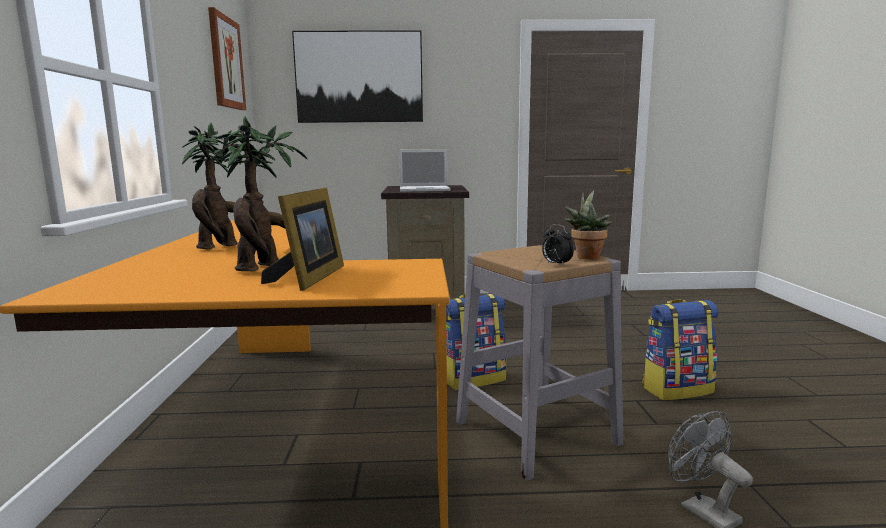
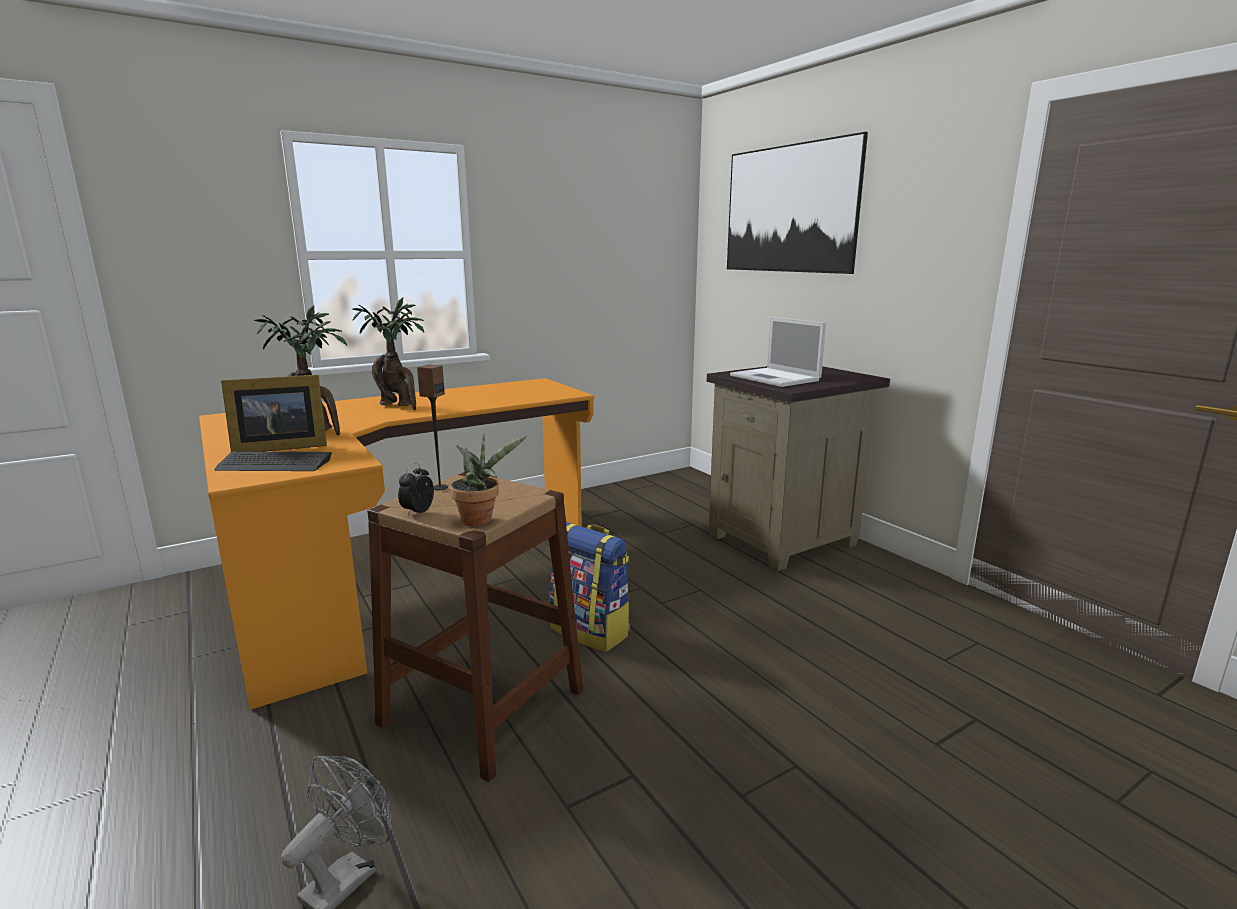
camera: 60 degrees right, 5 degrees up
(226, 62) = (627, 208): picture -> none
(381, 279) = (274, 464): none -> keyboard
(503, 259) = (439, 487): none -> speaker
(536, 432) = (483, 706): grey stool -> brown stool
(677, 389) = (713, 815): backpack -> none

